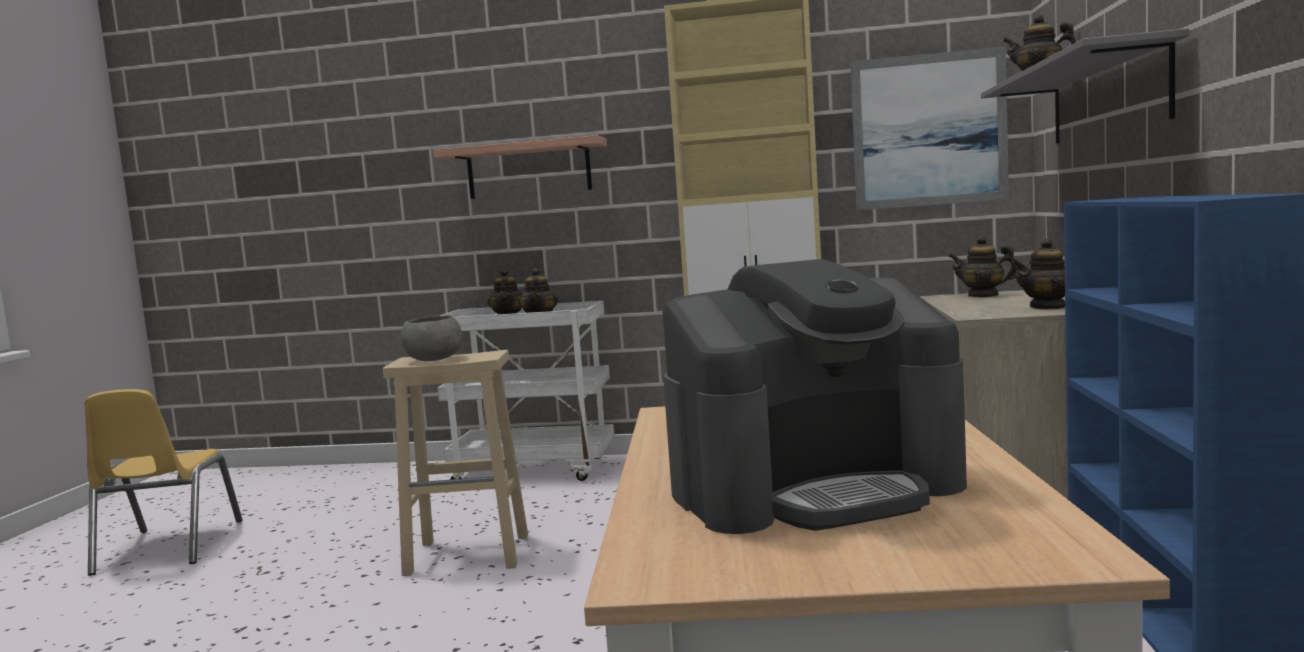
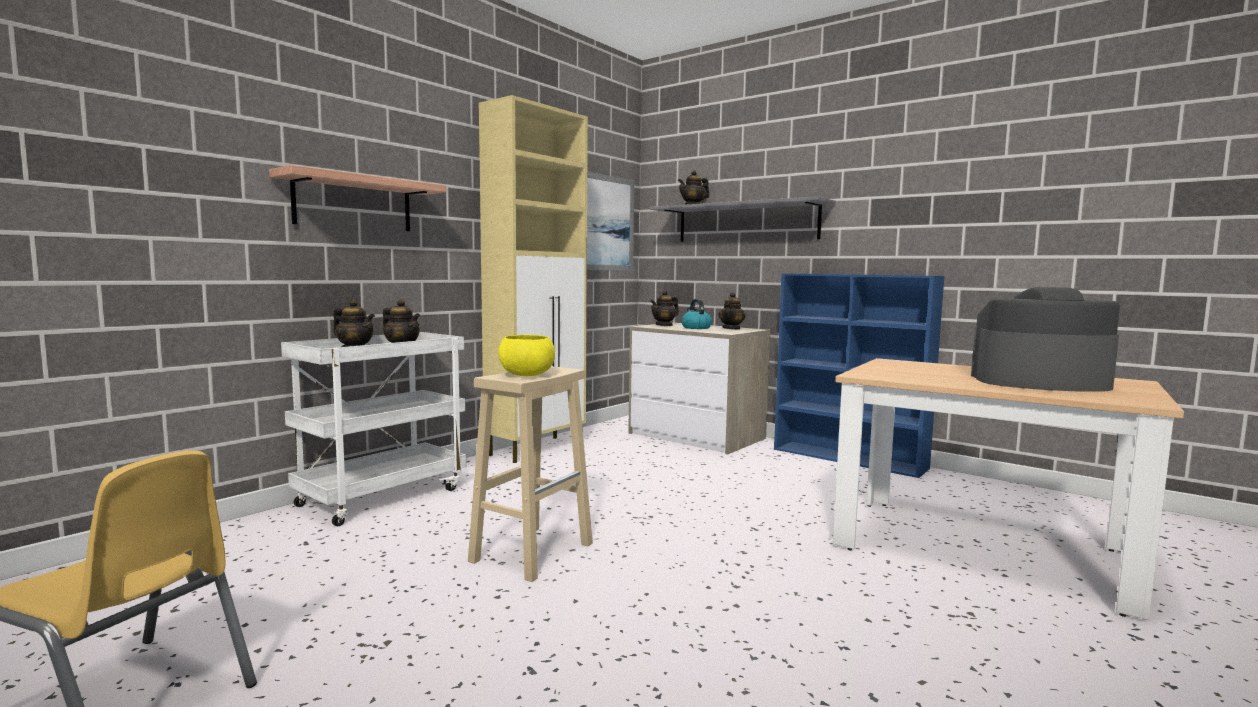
camera: 60 degrees left, 0 degrees up
(434, 359) = (526, 375): grey bowl -> yellow bowl
(815, 487) = (1038, 382): coffee machine -> coffee machine turned 90 degrees counterclockwise
(997, 303) = (695, 328): none -> kettle

